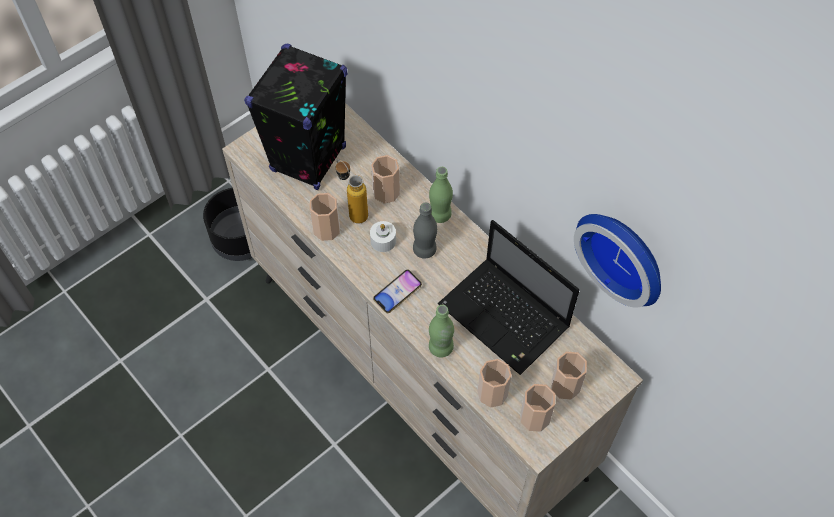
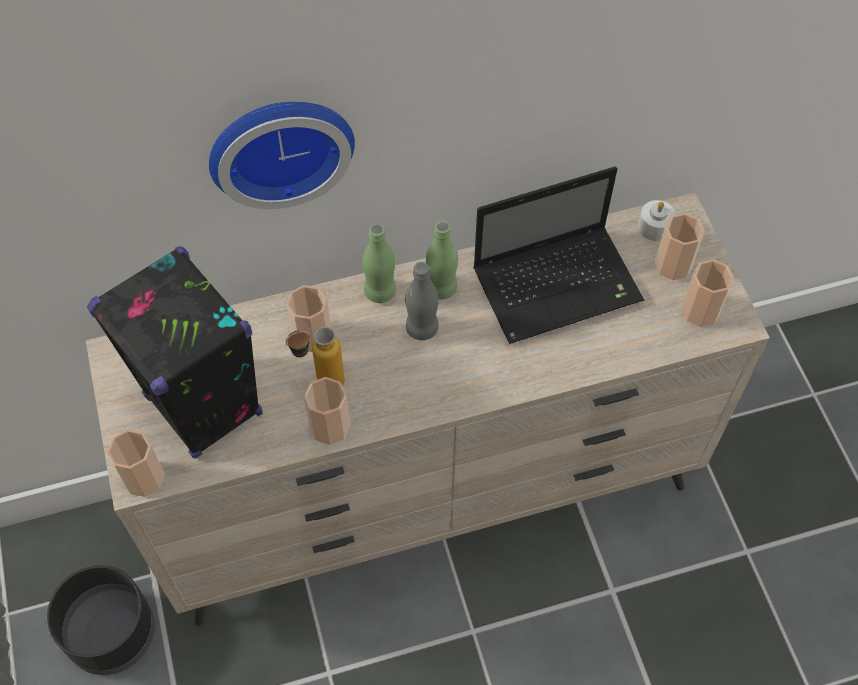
camera: 65 degrees left, 0 degrees up
(383, 241) = (384, 368): white candle -> white candle (654, 227)
(397, 293) = (469, 383): phone -> none
(440, 347) = (568, 367): green bottle -> green bottle (441, 288)
(492, 393) = (652, 339): cup -> cup (144, 478)
(624, 254) = (641, 78): wall clock -> wall clock (279, 145)

